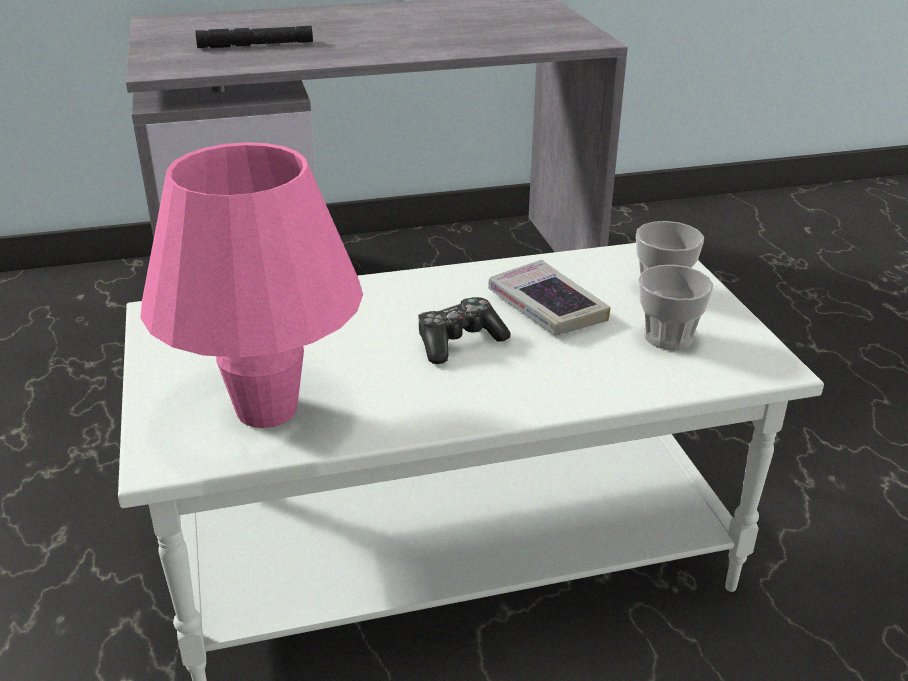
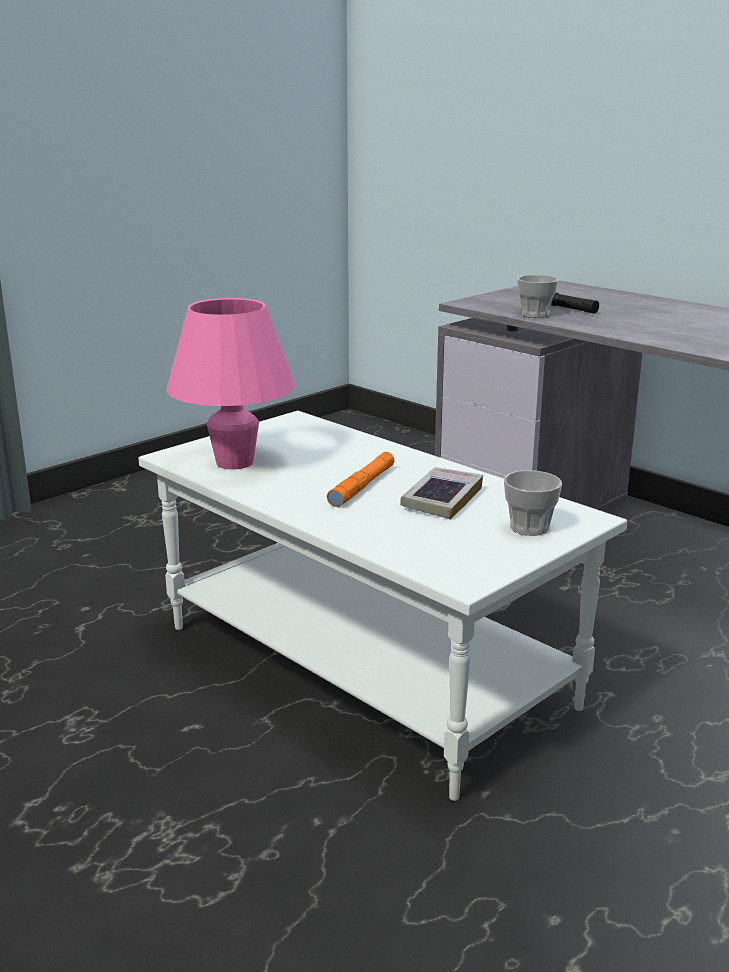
camera: 60 degrees right, 10 degrees down
(459, 341) = (362, 486): game controller -> orange flashlight
(667, 337) = (456, 541): cup -> cup (535, 314)

